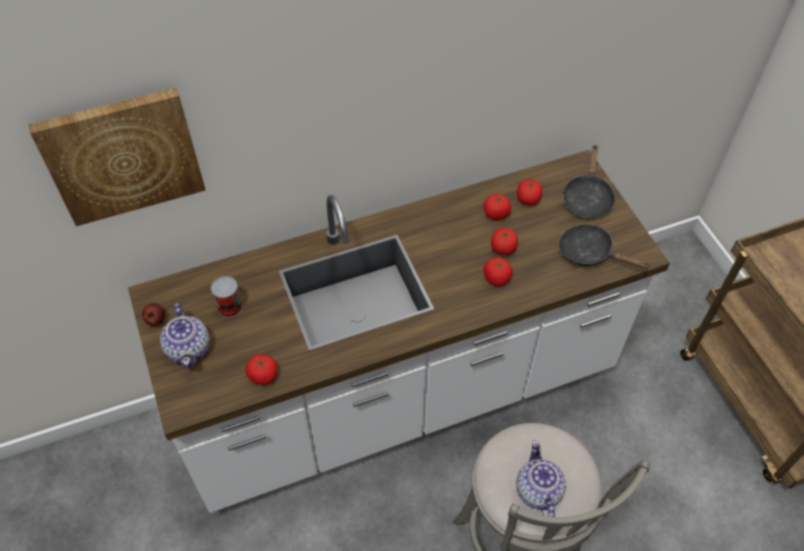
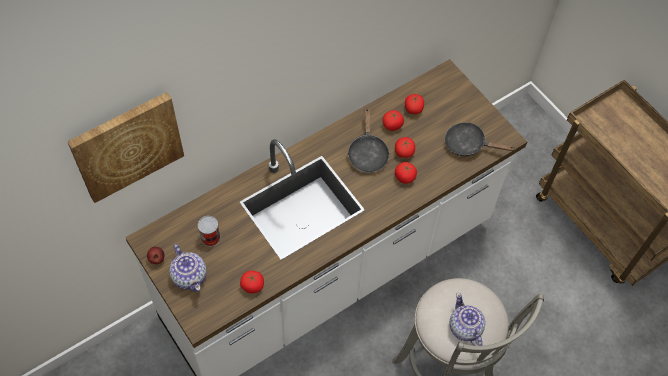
camera: 15 degrees left, 5 degrees up
(587, 198) = (457, 100): black frying pan -> black frying pan (367, 153)

